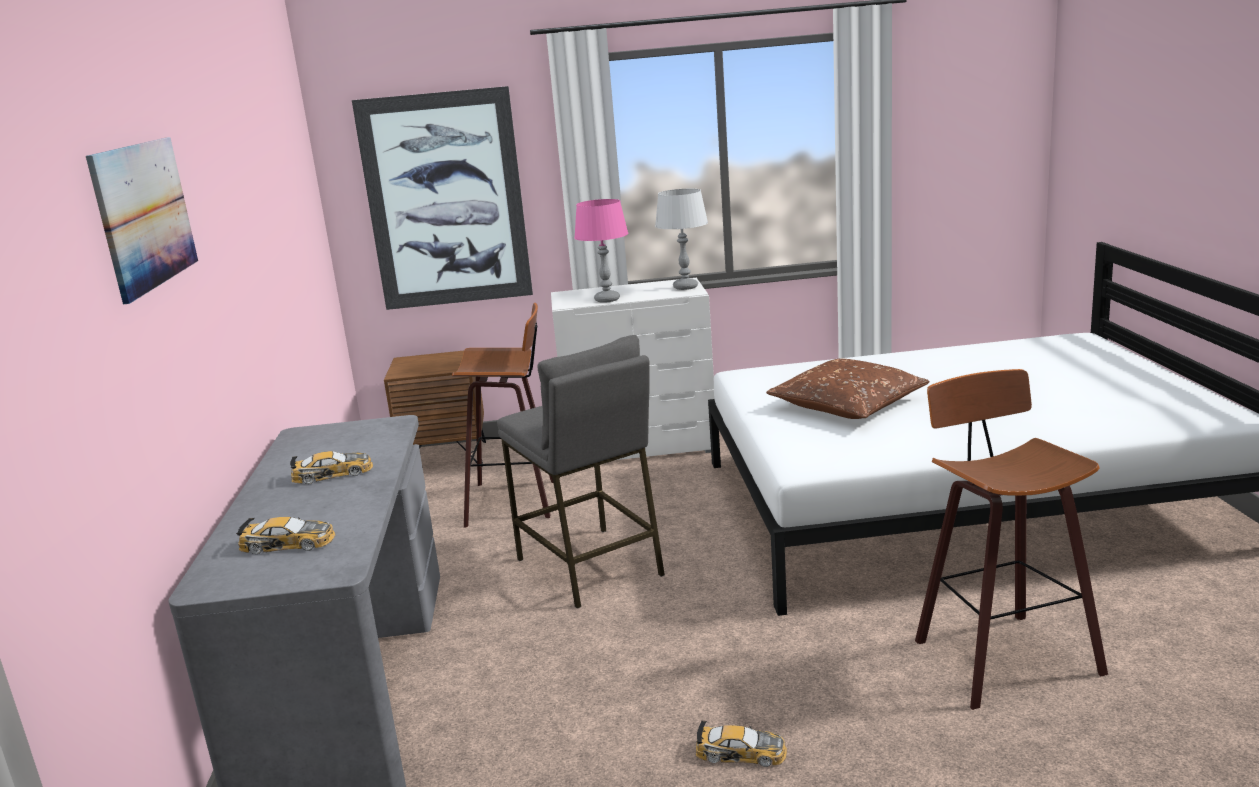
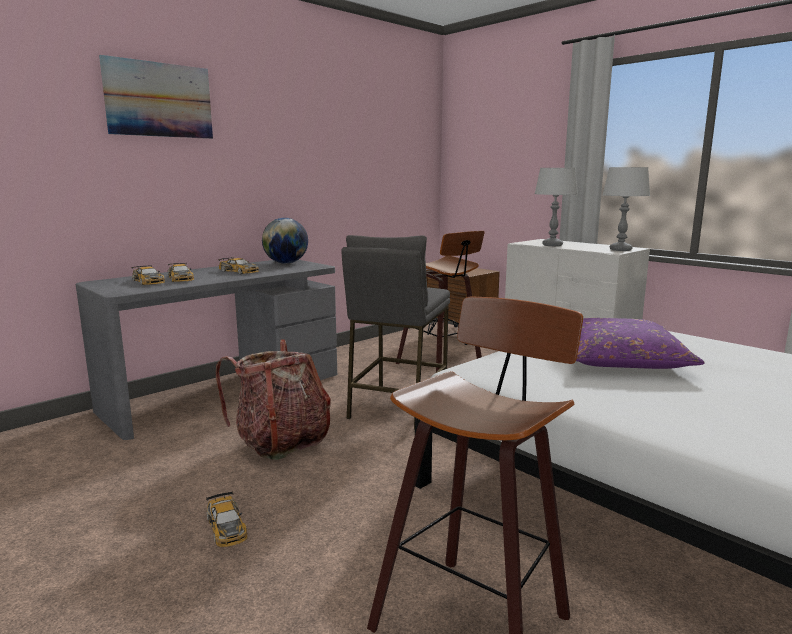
camera: 50 degrees right, 5 degrees down
(311, 518) = (181, 278): none -> toy car
(328, 437) = (286, 263): none -> globe
(445, 200) = (500, 166): picture -> none
(579, 669) = (281, 441): none -> backpack
(607, 300) = (552, 245): pink table lamp -> grey table lamp
(848, 404) = (619, 359): brown pillow -> purple pillow

